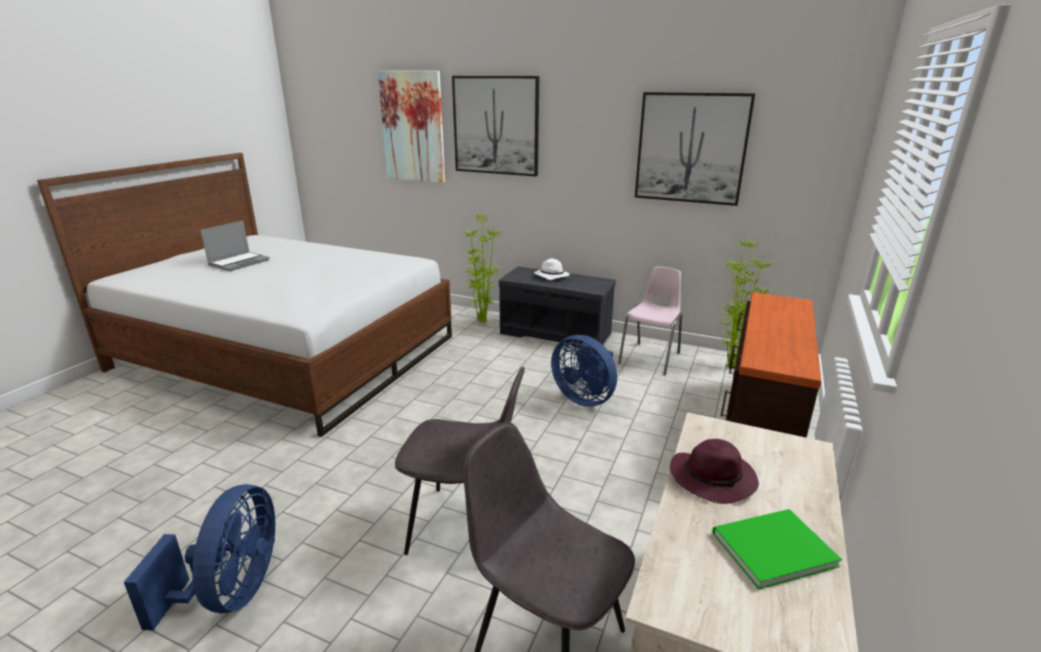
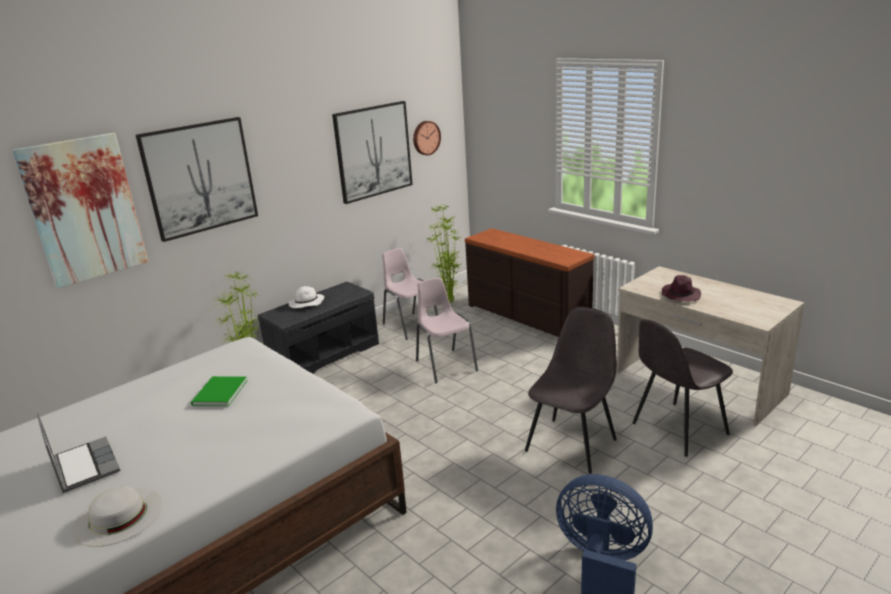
camera: 65 degrees left, 0 degrees up
(177, 282) = (118, 516): none -> white hat
(584, 398) = (445, 365): blue fan -> pink chair
(769, 548) = (730, 296): green book -> green book (218, 393)
(783, 151) = (425, 137): none -> wall clock

